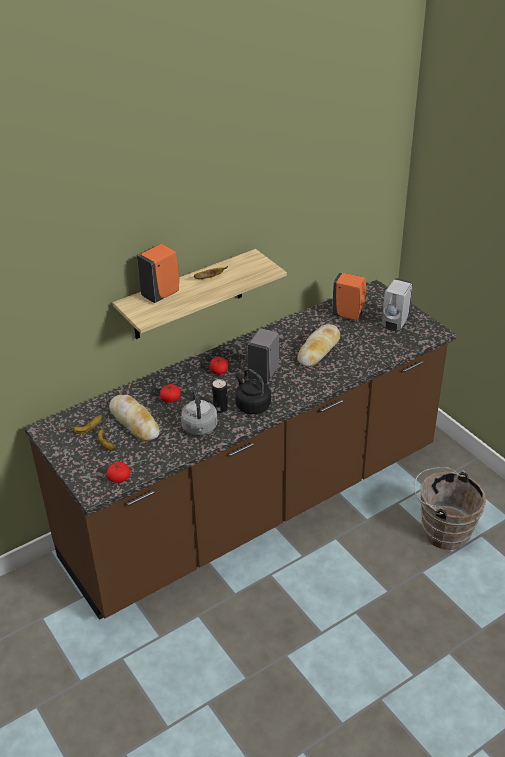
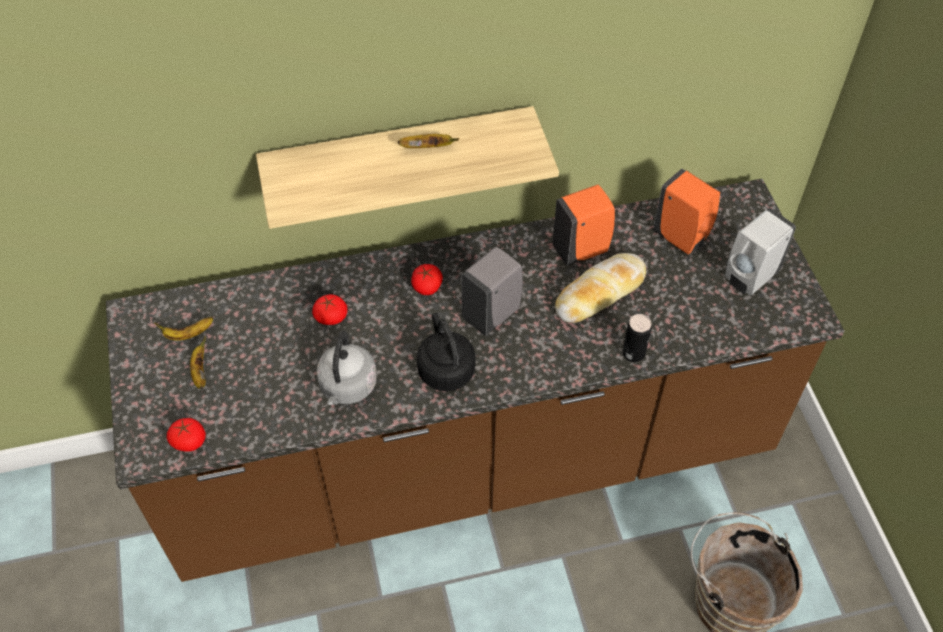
camera: 20 degrees right, 15 degrees up
(134, 422) = (259, 343): bread -> none
(162, 294) = (337, 160): orange soap dispenser -> orange soap dispenser (582, 249)
(220, 408) = (395, 359): can -> can (633, 353)

